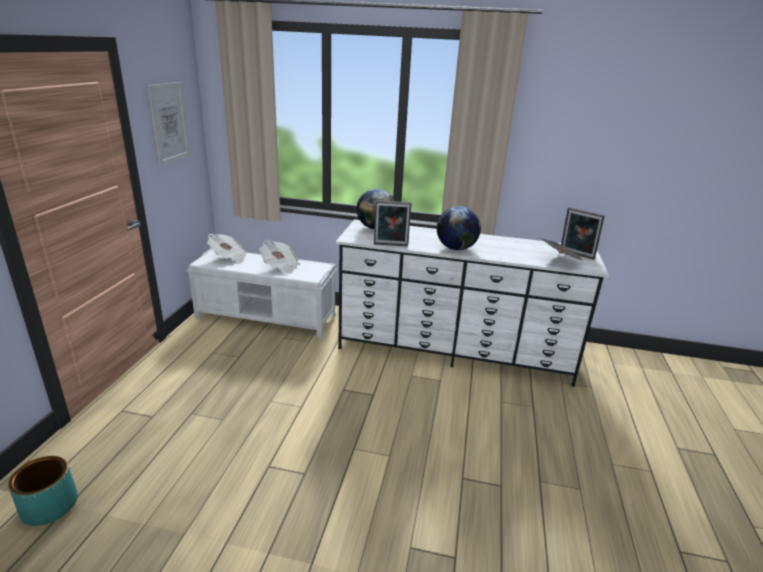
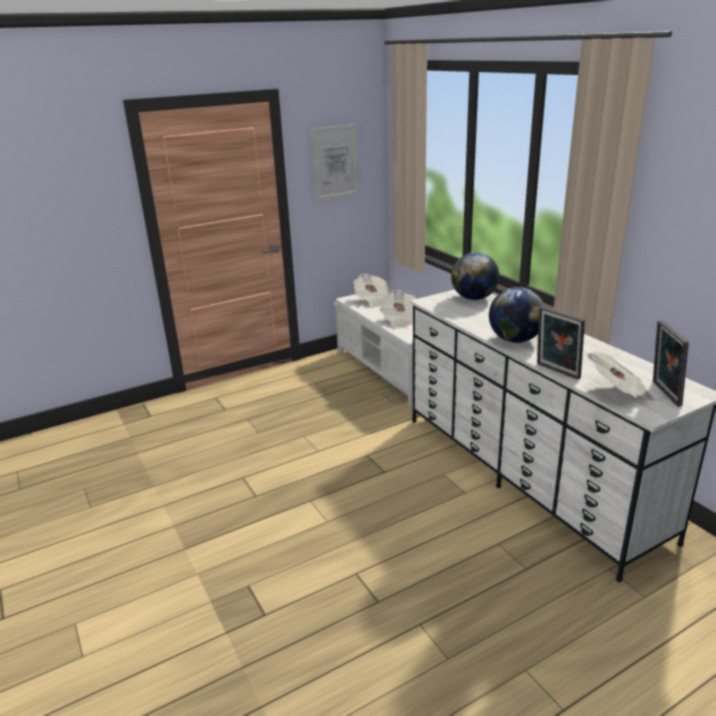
camera: 50 degrees right, 0 degrees up
(50, 506) = (124, 433): turquoise planter -> none
(390, 245) = (451, 318): picture frame -> picture frame (556, 372)

